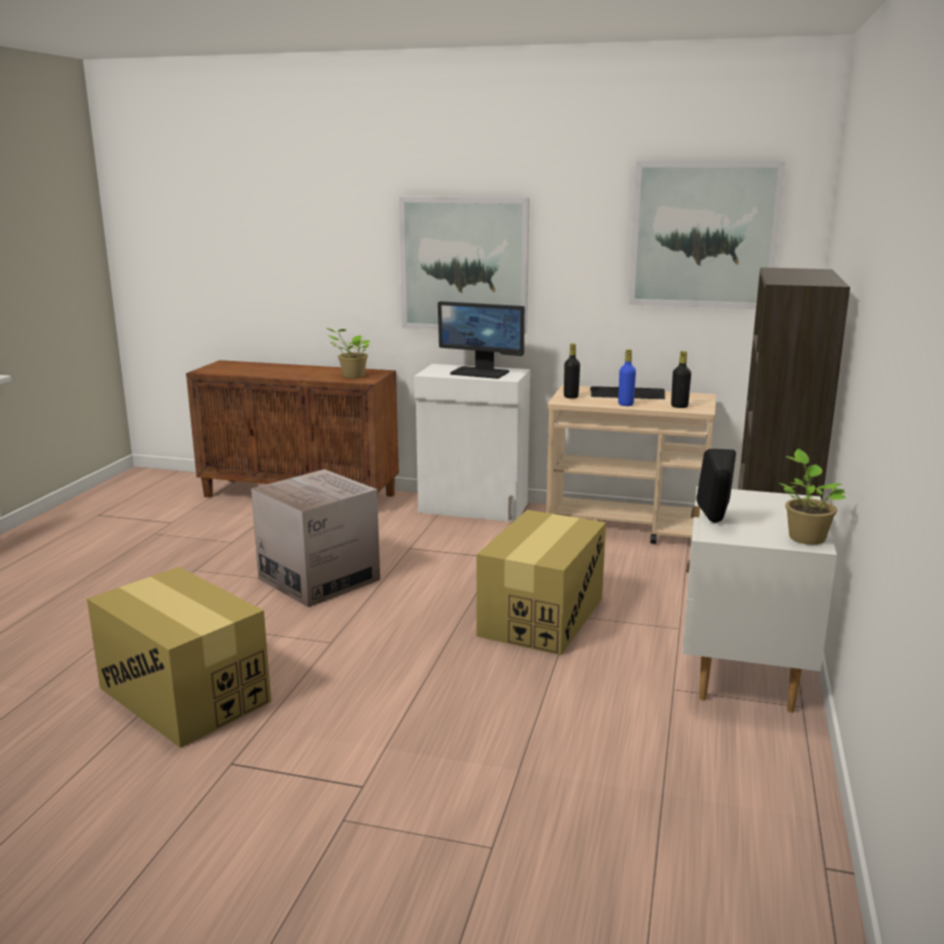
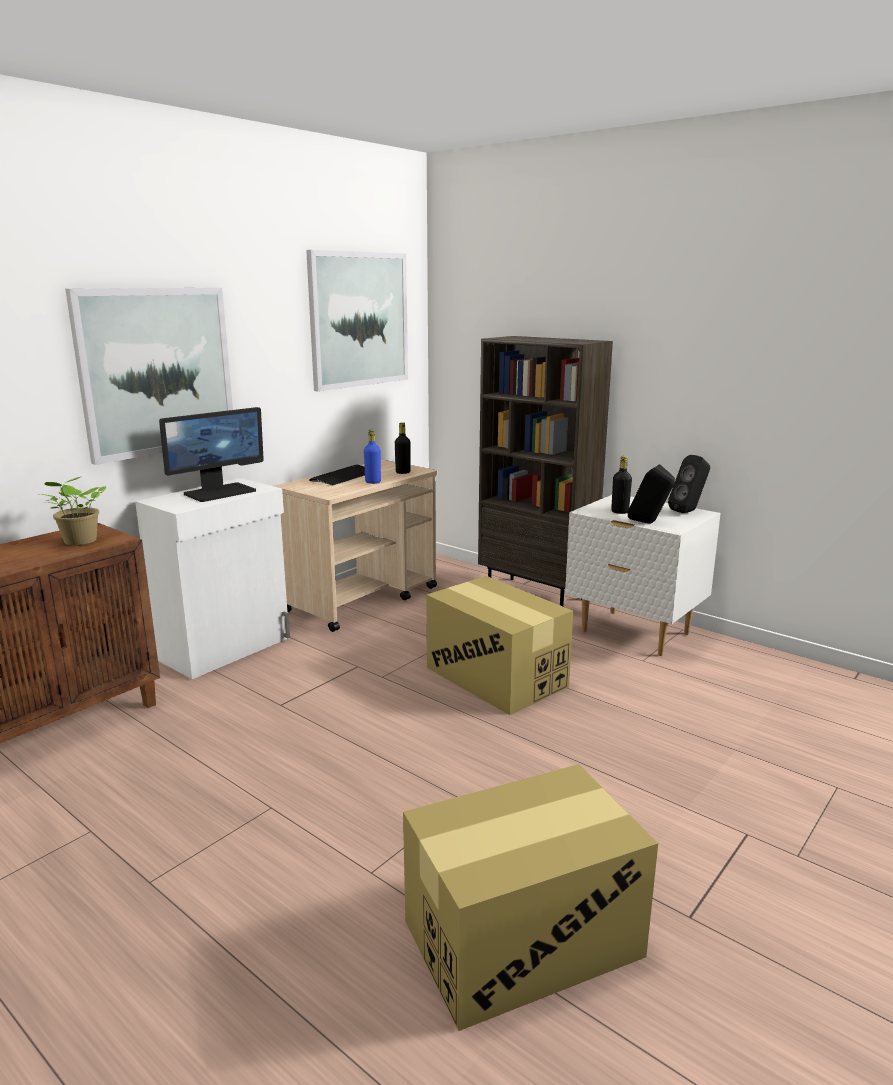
camera: 65 degrees left, 0 degrees up
(319, 579) = (296, 778): cardboard box -> none
(571, 397) = (320, 490): black bottle -> black bottle (620, 512)
(805, 537) = (688, 511): potted plant -> black speaker

